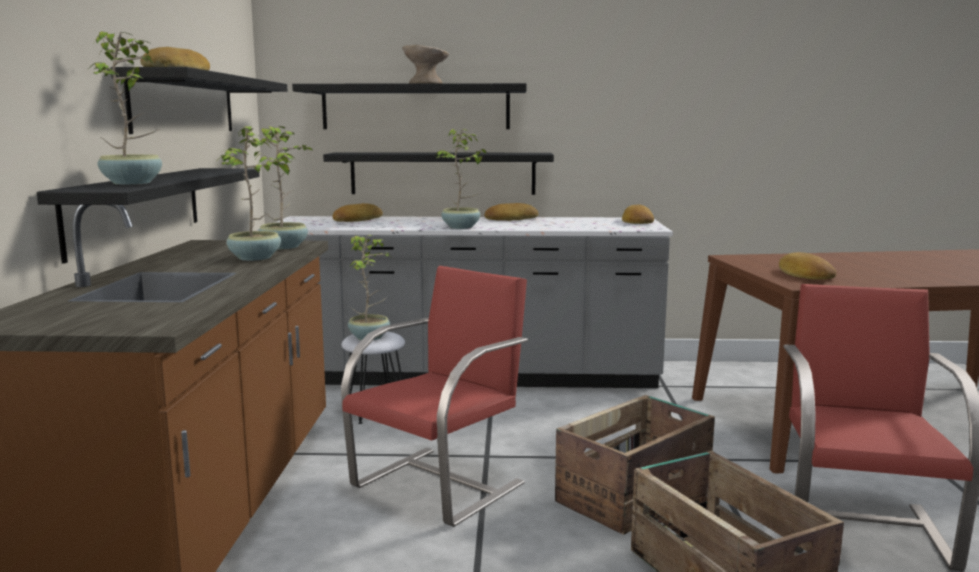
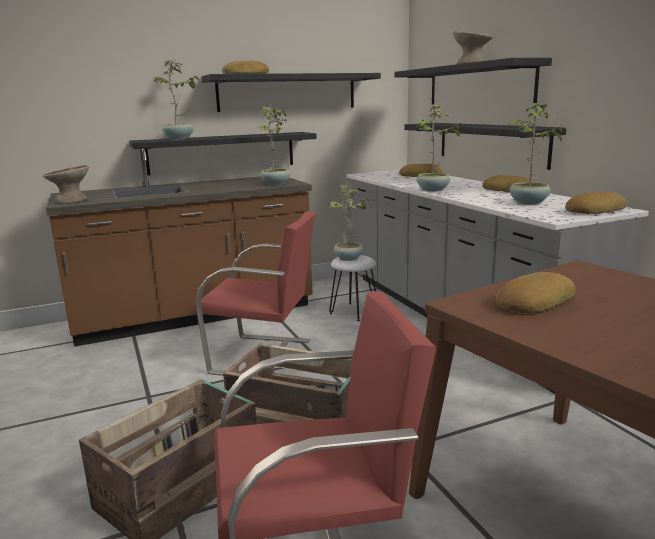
camera: 65 degrees right, 5 degrees up
(131, 322) = (71, 201): none -> beige bowl
(255, 258) = (233, 187): potted plant -> potted plant (528, 203)

